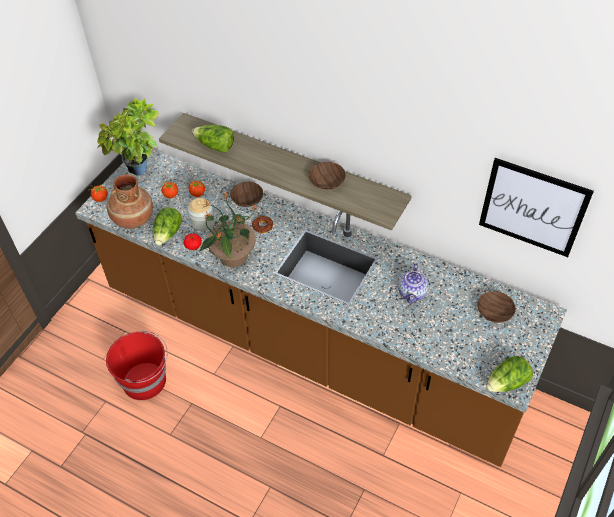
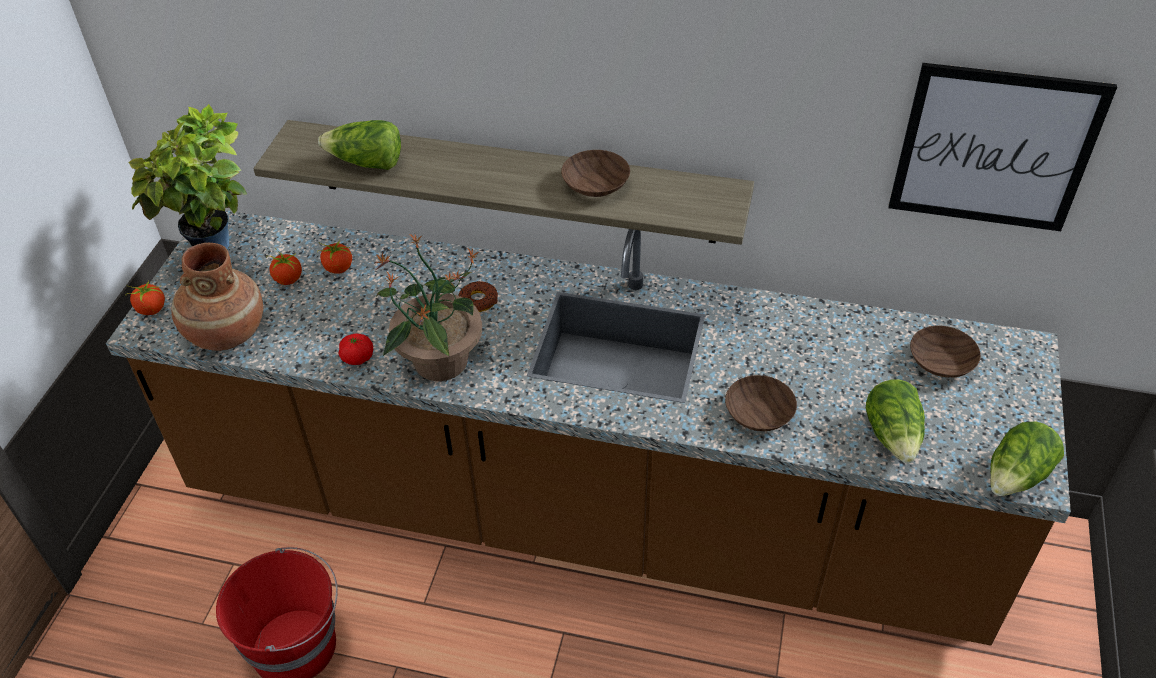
camera: 15 degrees left, 5 degrees down
(168, 234) = (302, 346): lettuce -> lettuce (893, 435)
(202, 222) = (363, 314): jar -> none
(247, 198) = (434, 260): brown bowl -> brown bowl (757, 412)
(412, 292) = (788, 358): teapot -> none

